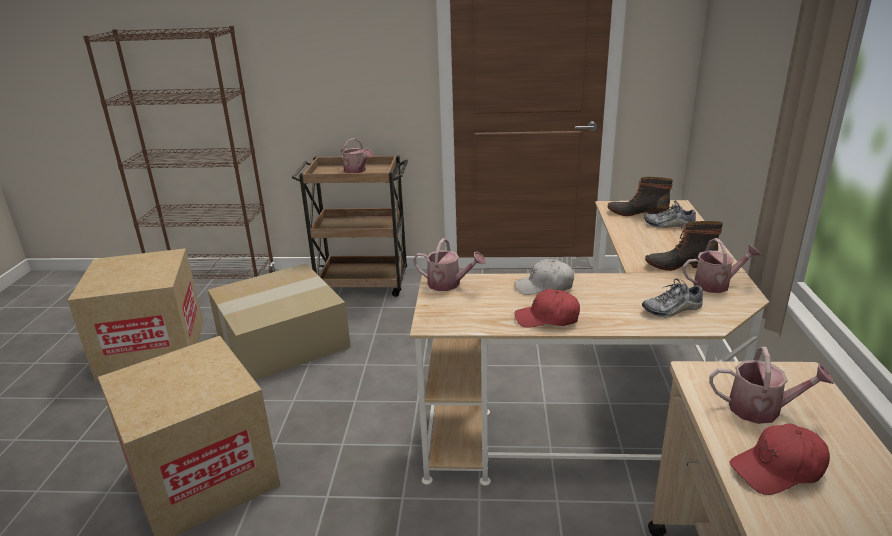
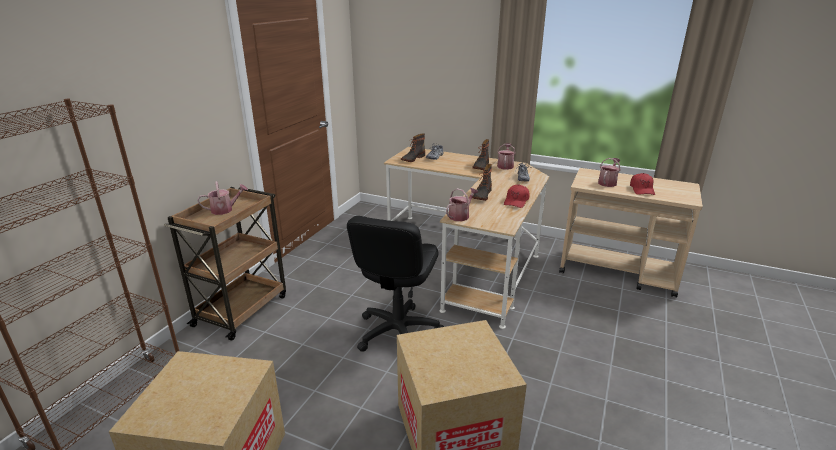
camera: 70 degrees left, 0 degrees up
(283, 338) = (289, 367): cardboard box -> none
(368, 388) = (398, 332): none -> black office chair
(544, 286) = (482, 195): white cap -> boot

